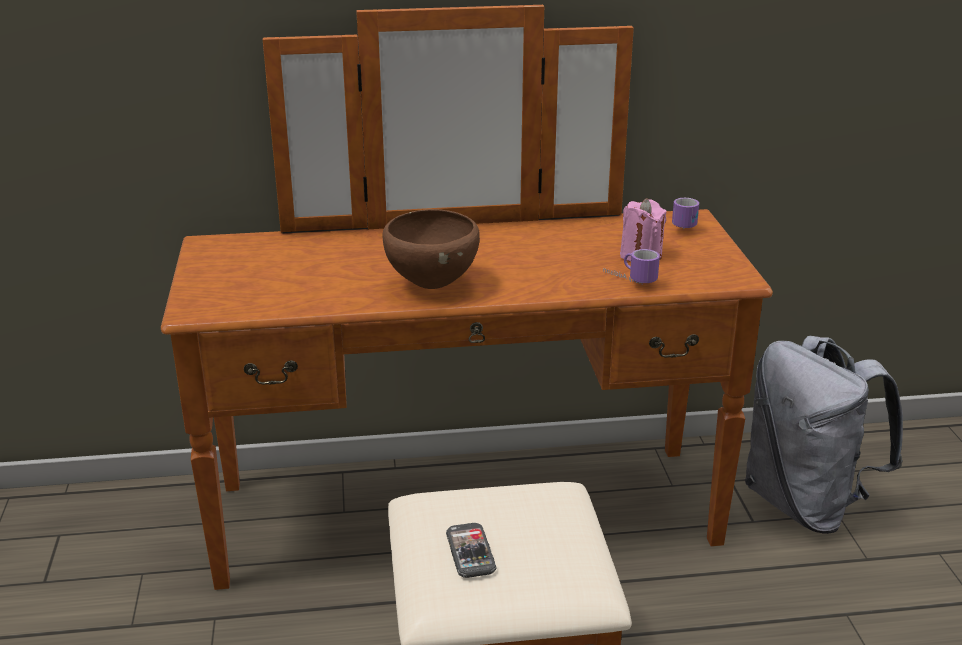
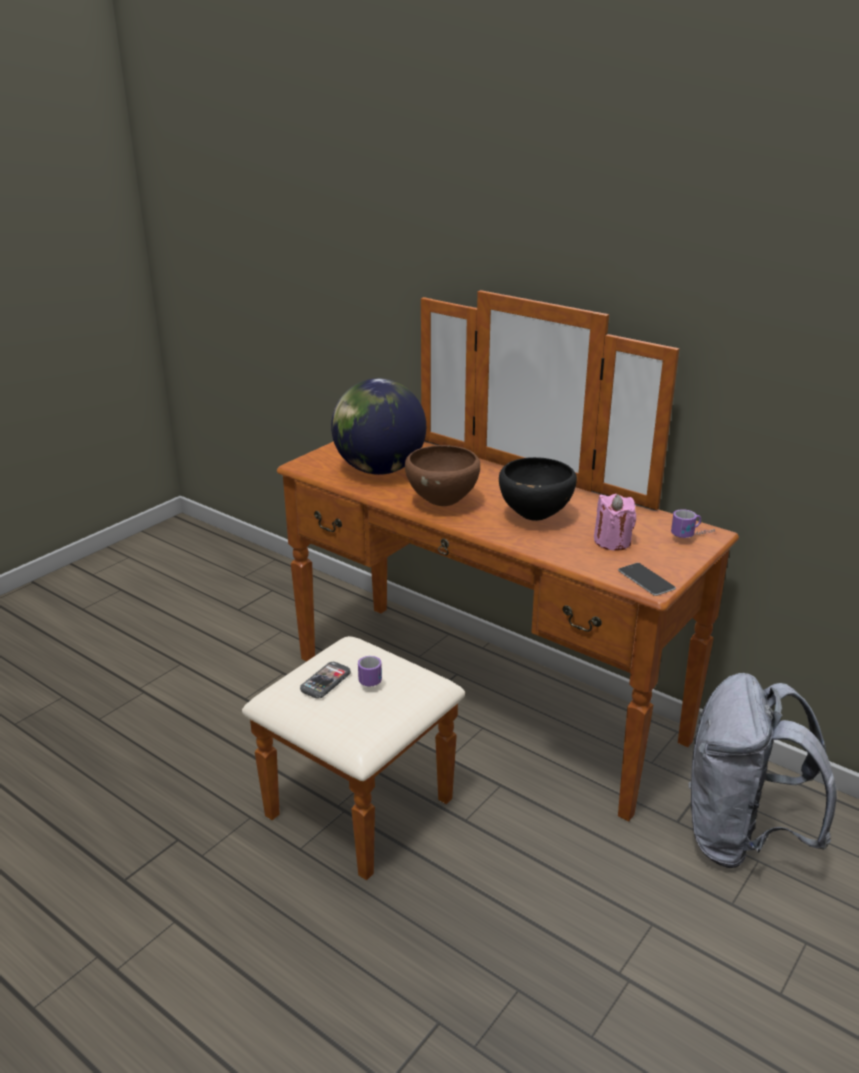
camera: 45 degrees right, 0 degrees up
(298, 280) = (379, 470): none -> globe
(541, 263) = (534, 518): none -> black bowl
(629, 280) = (569, 553): mug -> mug (369, 677)
(724, 274) = (646, 579): none -> phone

